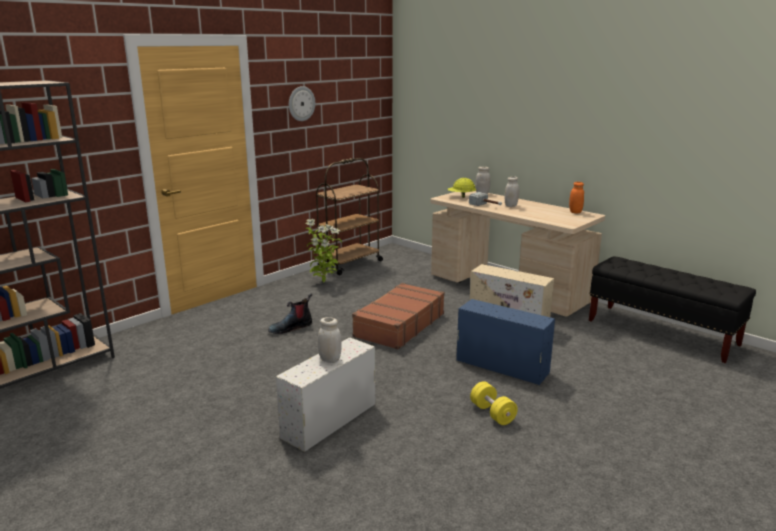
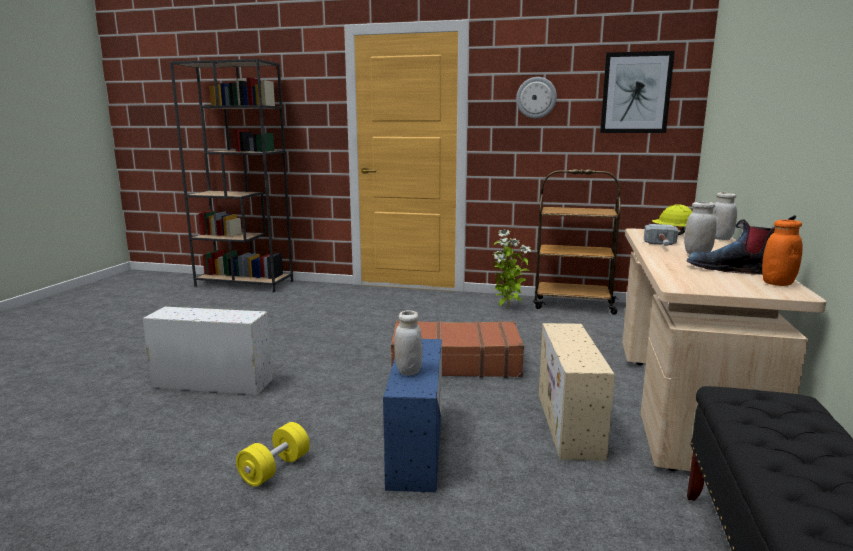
camera: 60 degrees right, 5 degrees down
(291, 328) = (386, 323): boot -> boot (734, 270)
(330, 359) = (207, 314): white jar -> white jar (408, 371)
(359, 95) = (635, 93): none -> picture

